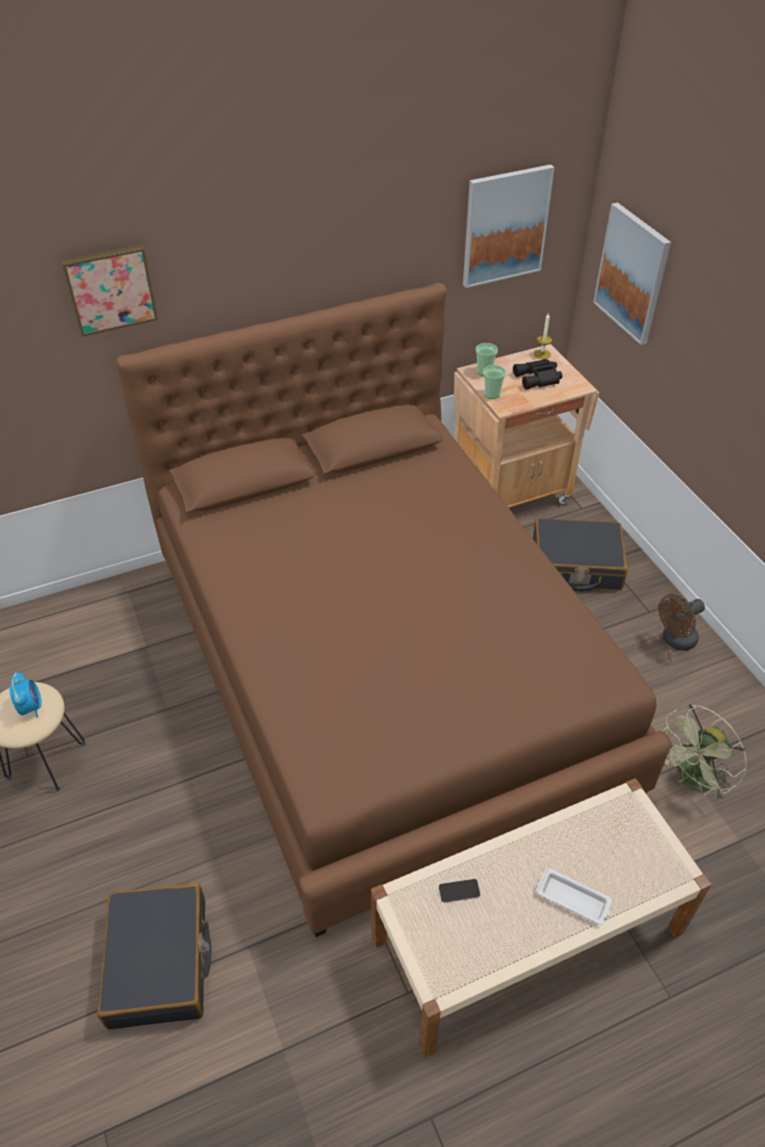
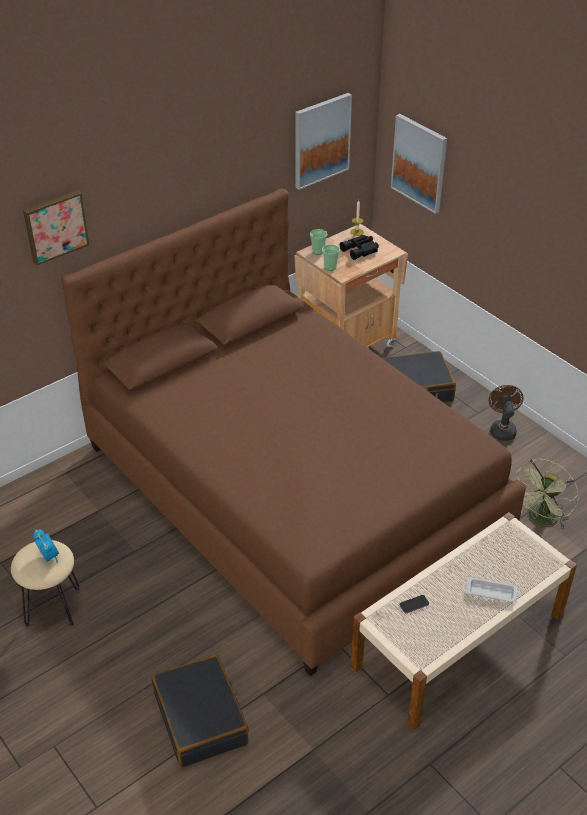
camera: 15 degrees left, 5 degrees down
(675, 640) = (502, 429): brown fan -> brown fan turned 135 degrees clockwise

